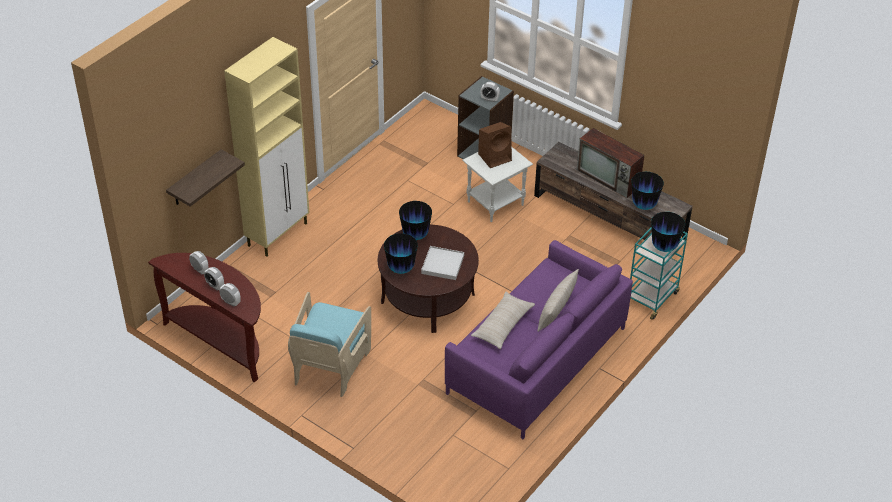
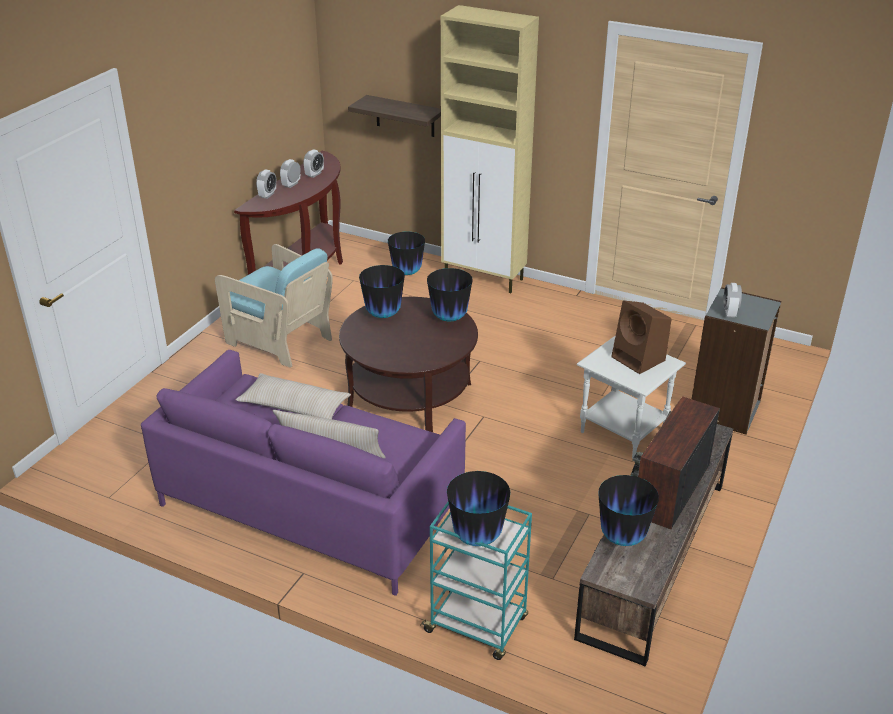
camera: 80 degrees right, 10 degrees down
(251, 278) = (407, 272): none -> vase
(330, 365) = (280, 340): turquoise armchair -> turquoise armchair turned 150 degrees counterclockwise
(442, 264) = (400, 344): white tray -> none

